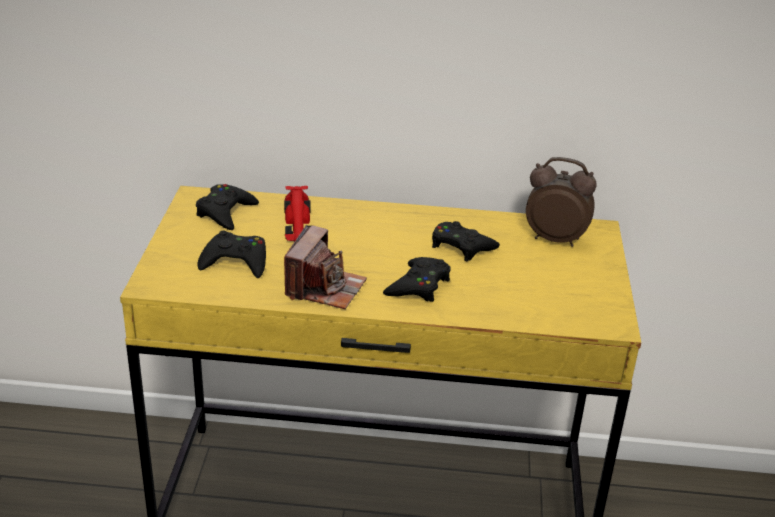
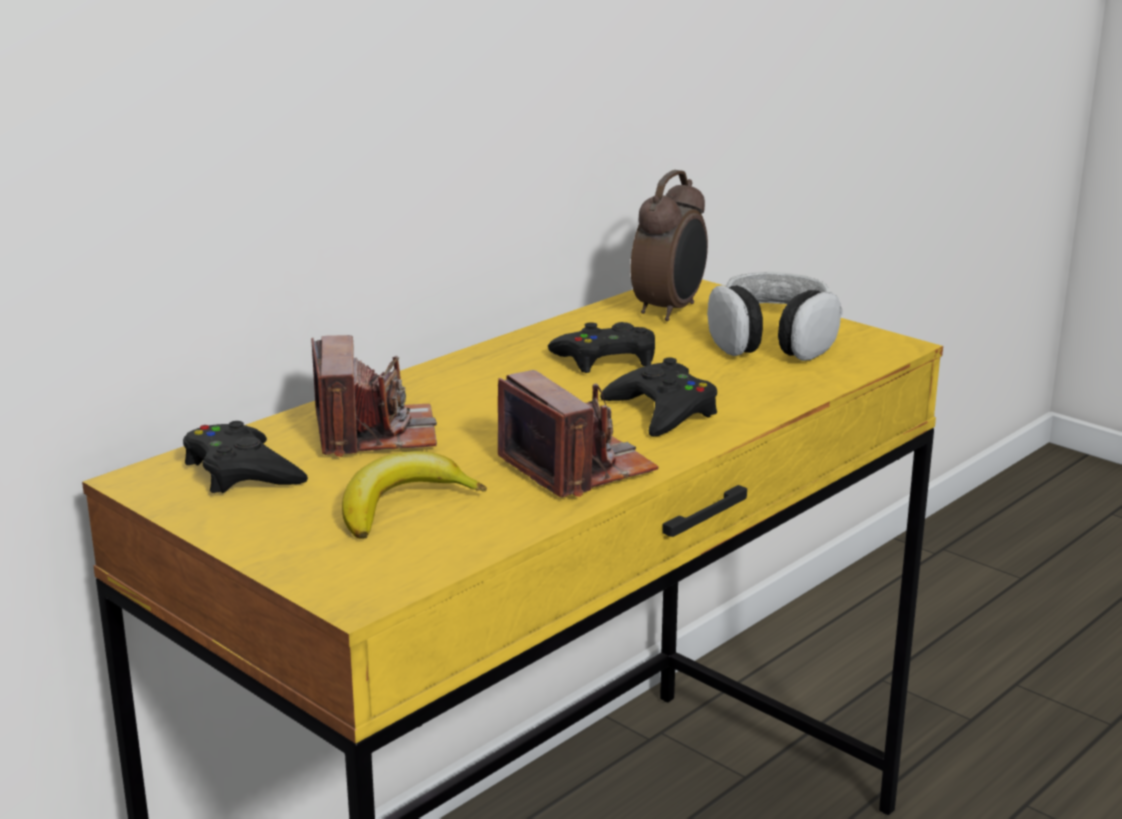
camera: 50 degrees left, 10 degrees down
(236, 261) = (402, 506): black game controller -> banana
(297, 224) = (374, 433): red toy car -> camera
(555, 239) = (670, 310): alarm clock -> alarm clock turned 150 degrees clockwise
(560, 283) = (772, 340): none -> headphones

